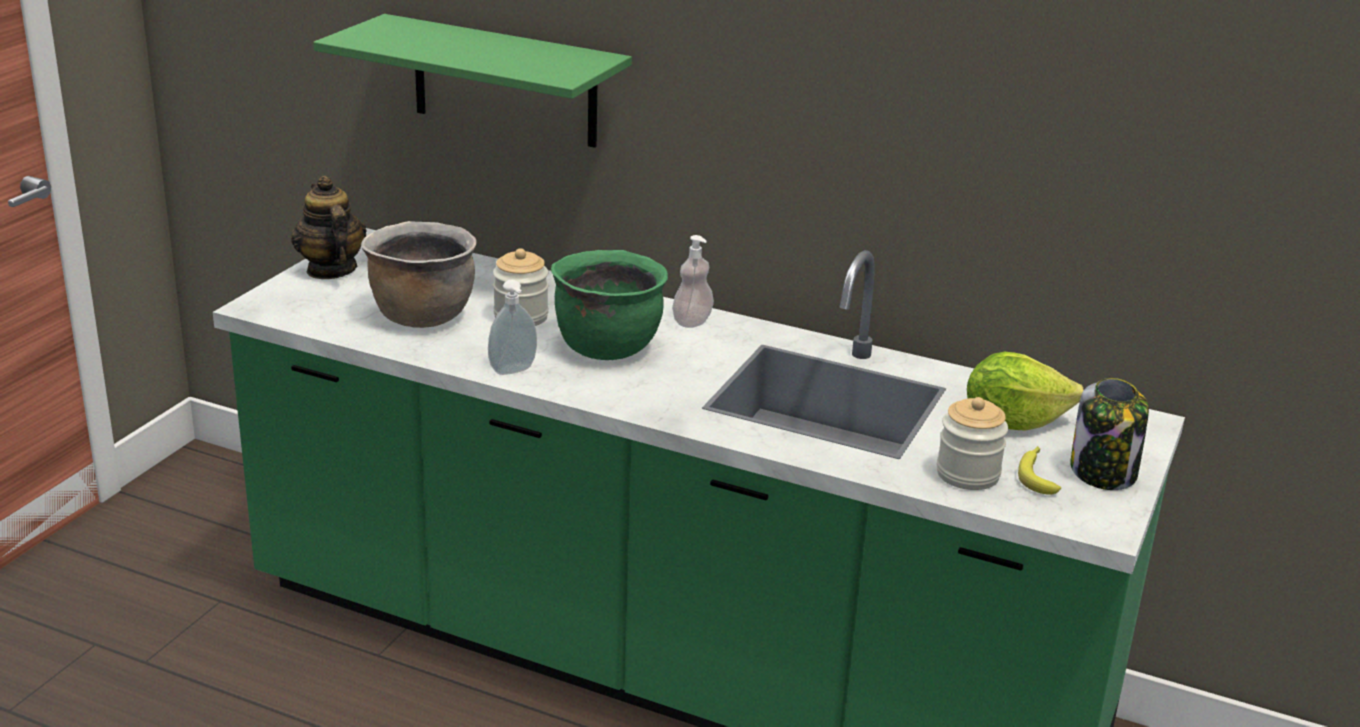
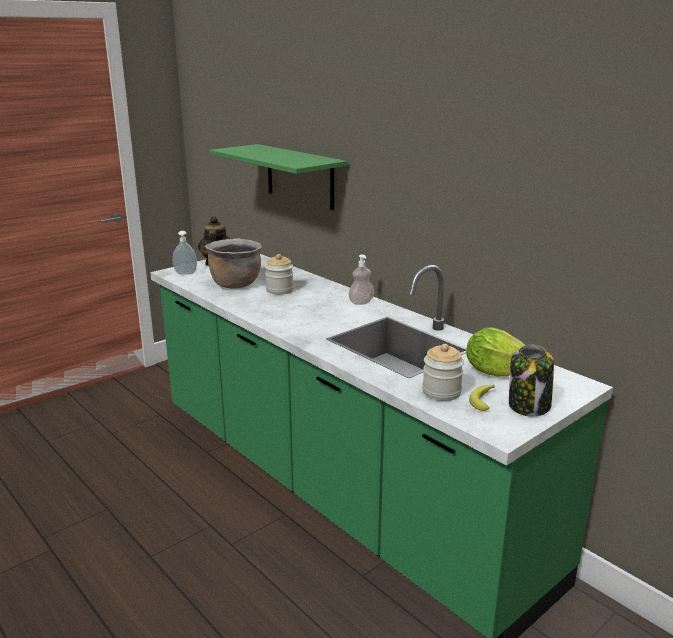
camera: 25 degrees right, 5 degrees down
(514, 371) = (251, 310): soap dispenser -> soap dispenser (185, 274)
(607, 347) = (307, 307): green cooking pot -> none

